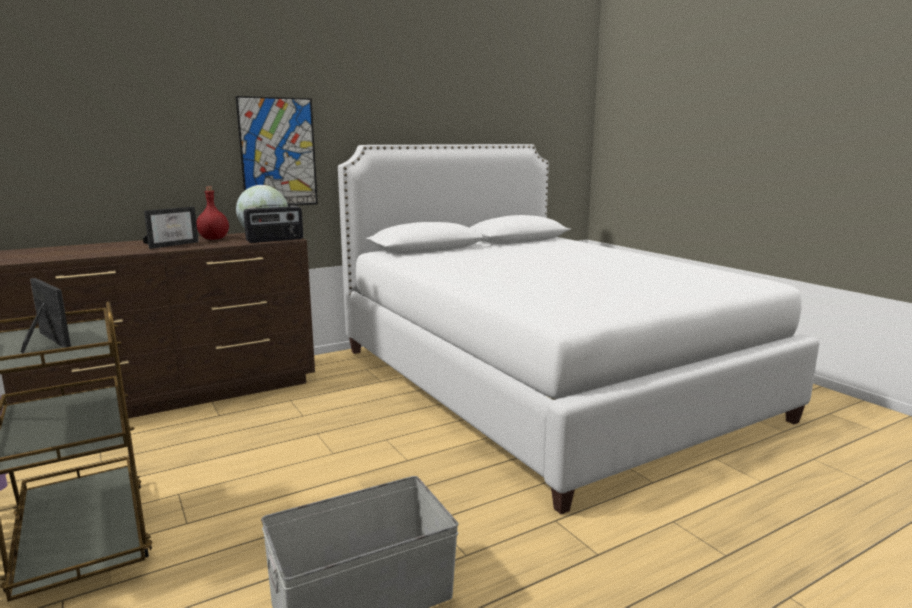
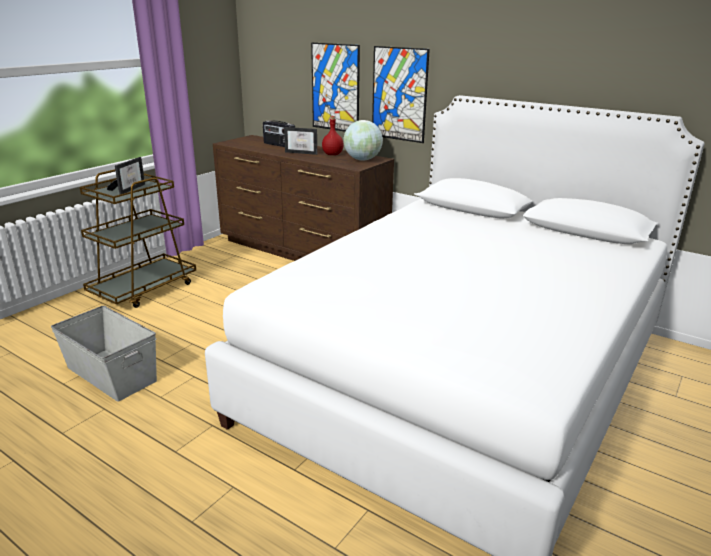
camera: 65 degrees right, 10 degrees up
(175, 153) = (335, 88): none -> picture
(275, 240) = (346, 165): radio -> radio (279, 145)

